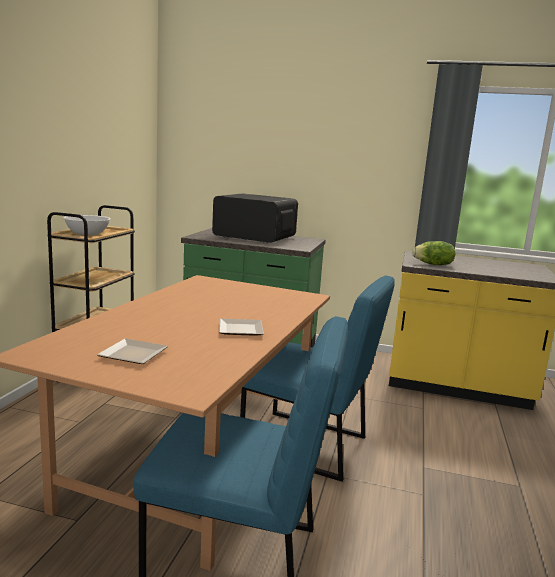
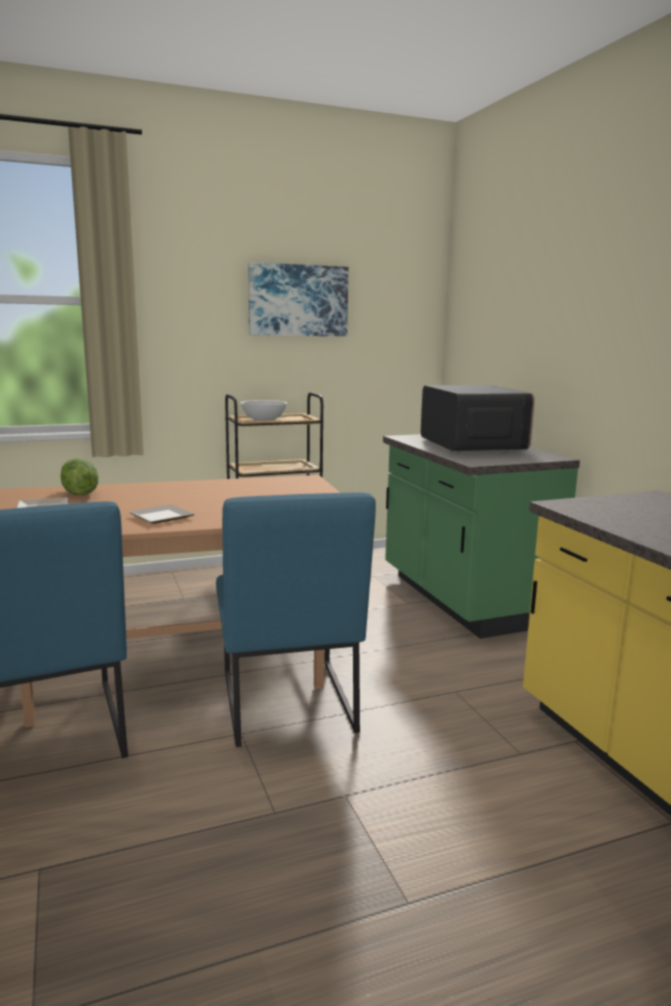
camera: 55 degrees right, 0 degrees up
(84, 120) = (298, 300): none -> picture
(433, 264) = (597, 510): lettuce -> lettuce (78, 493)

